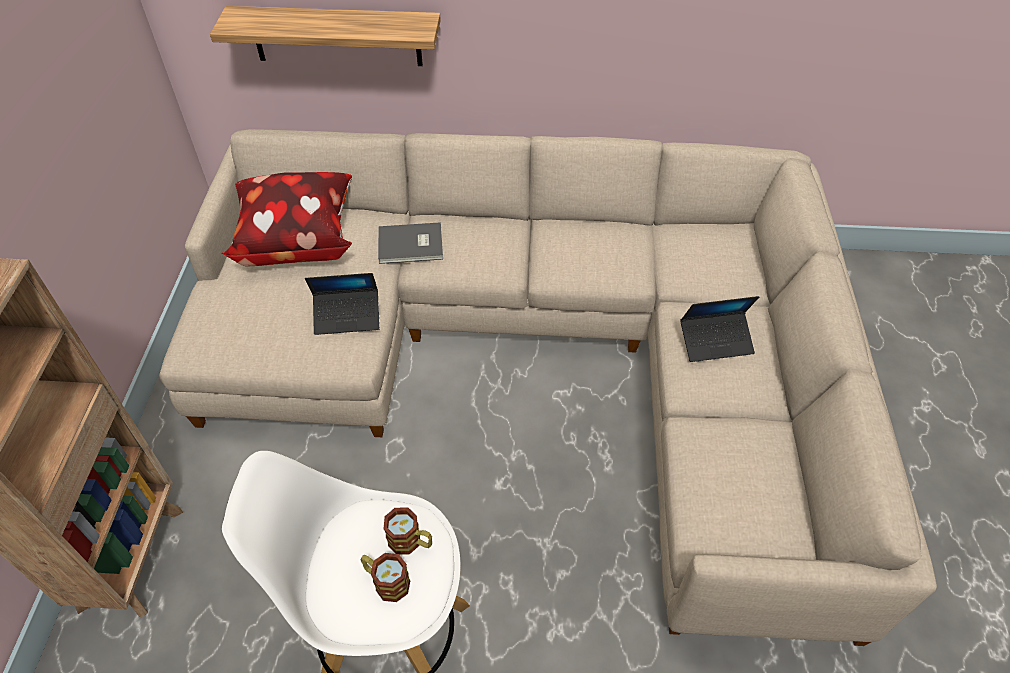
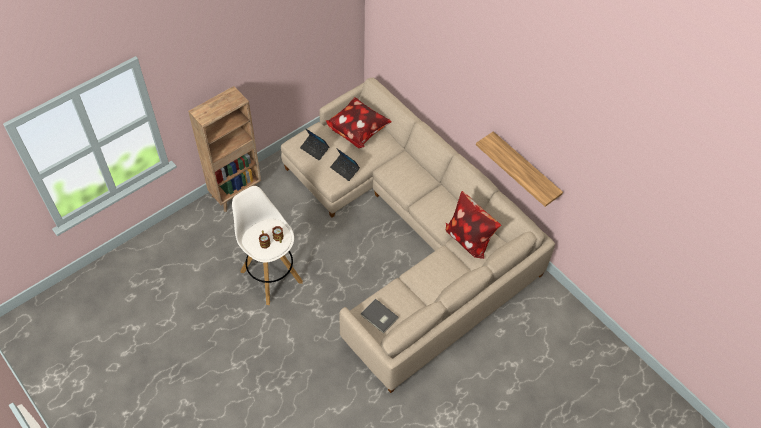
camera: 45 degrees right, 5 degrees up
(336, 36) = (414, 71): shelf -> shelf (525, 169)
(411, 246) = (389, 161): grey book -> grey book (379, 317)
(684, 259) = (468, 238): none -> pillow
(715, 341) = (438, 269): laptop -> laptop (314, 149)

